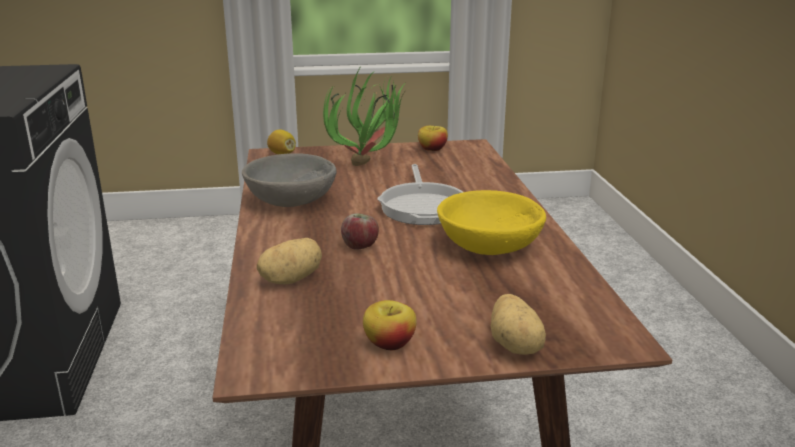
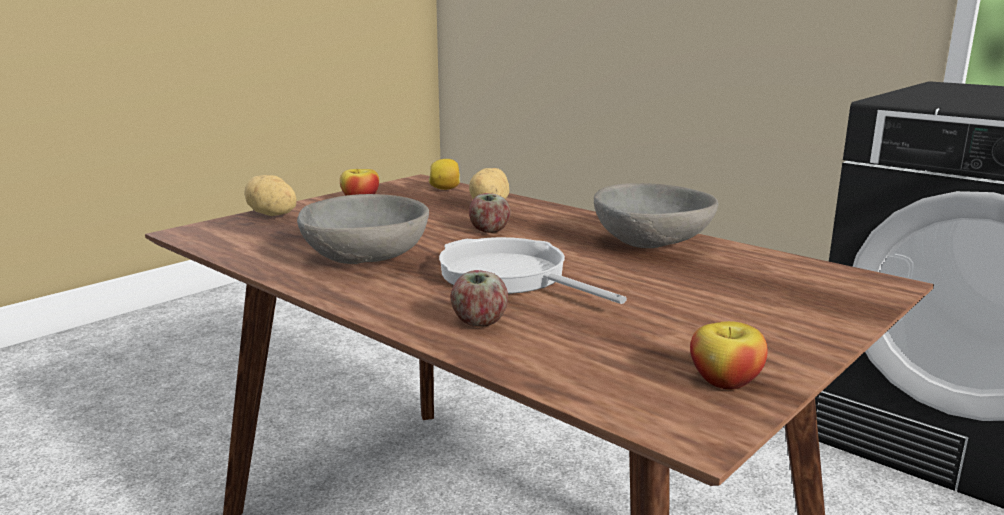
camera: 140 degrees right, 5 degrees down
(282, 154) = (866, 288): lemon -> lemon (445, 189)
(371, 166) = (711, 309): potted plant -> none
(483, 189) = (479, 322): none -> apple
(490, 247) = (364, 259): yellow bowl -> grey bowl

